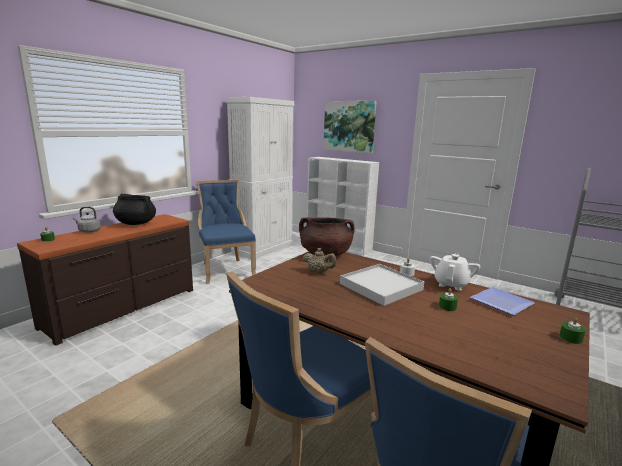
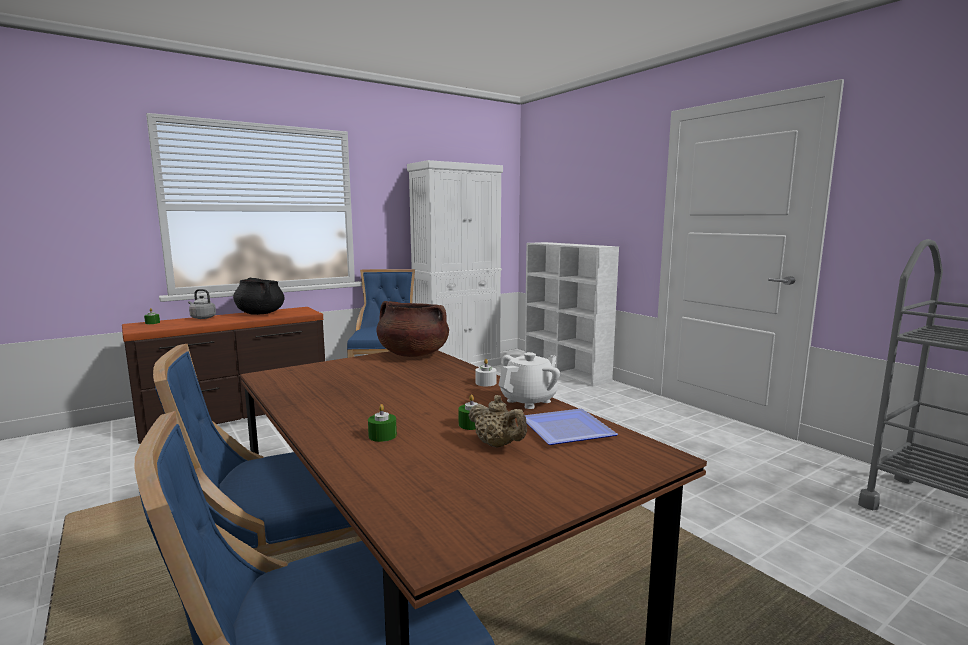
camera: 20 degrees right, 5 degrees down
(319, 272) = (369, 371): beige teapot -> beige teapot (497, 445)
(349, 126) = (583, 197): picture -> none
(381, 286) = (420, 393): white tray -> none
(570, 338) = (600, 486): green candle -> green candle (382, 435)

